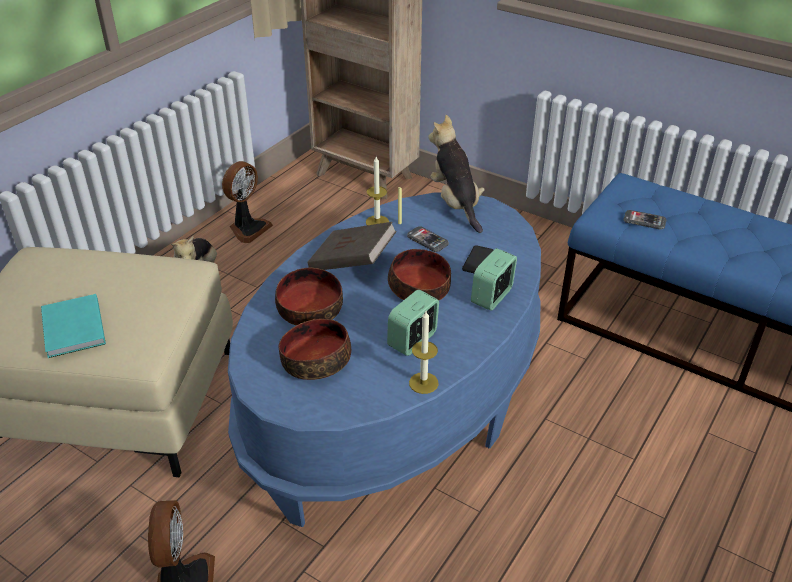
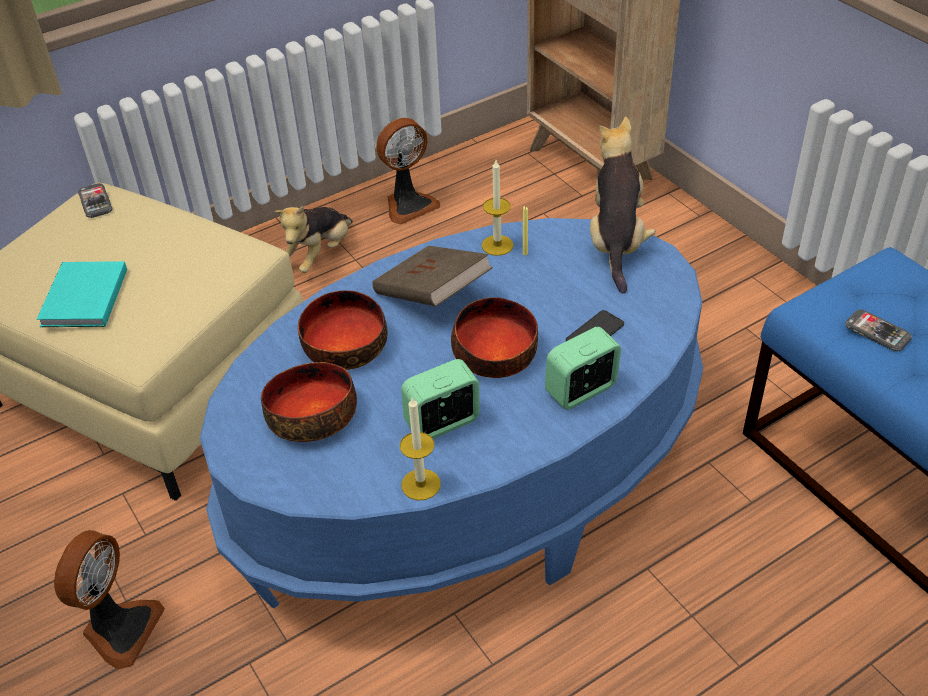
camera: 25 degrees right, 5 degrees up
(427, 240) = (546, 287): phone -> phone (95, 202)

